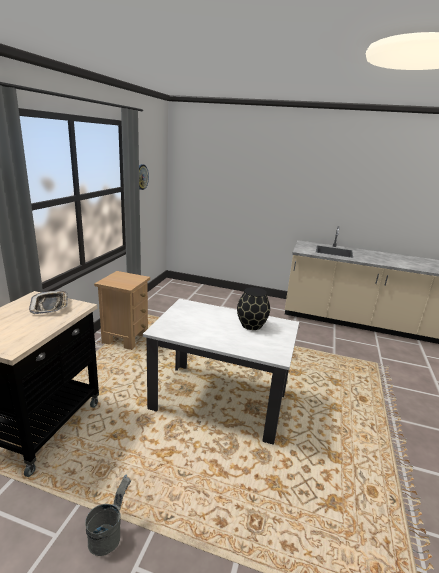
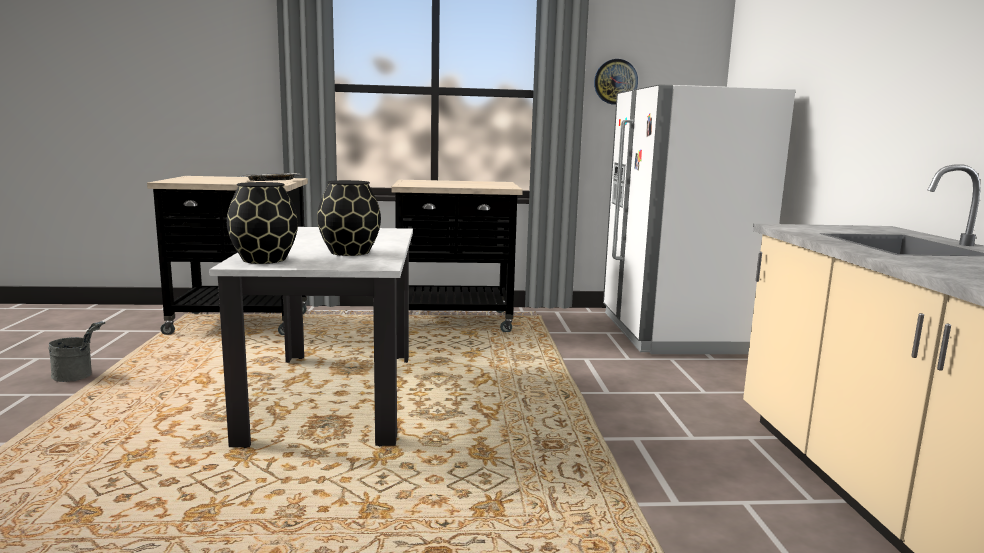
camera: 70 degrees right, 10 degrees down
(126, 338) = (453, 321): beige nightstand -> black cart
(192, 294) = (674, 332): none -> white fridge
(267, 349) = (263, 259): none -> black vase

